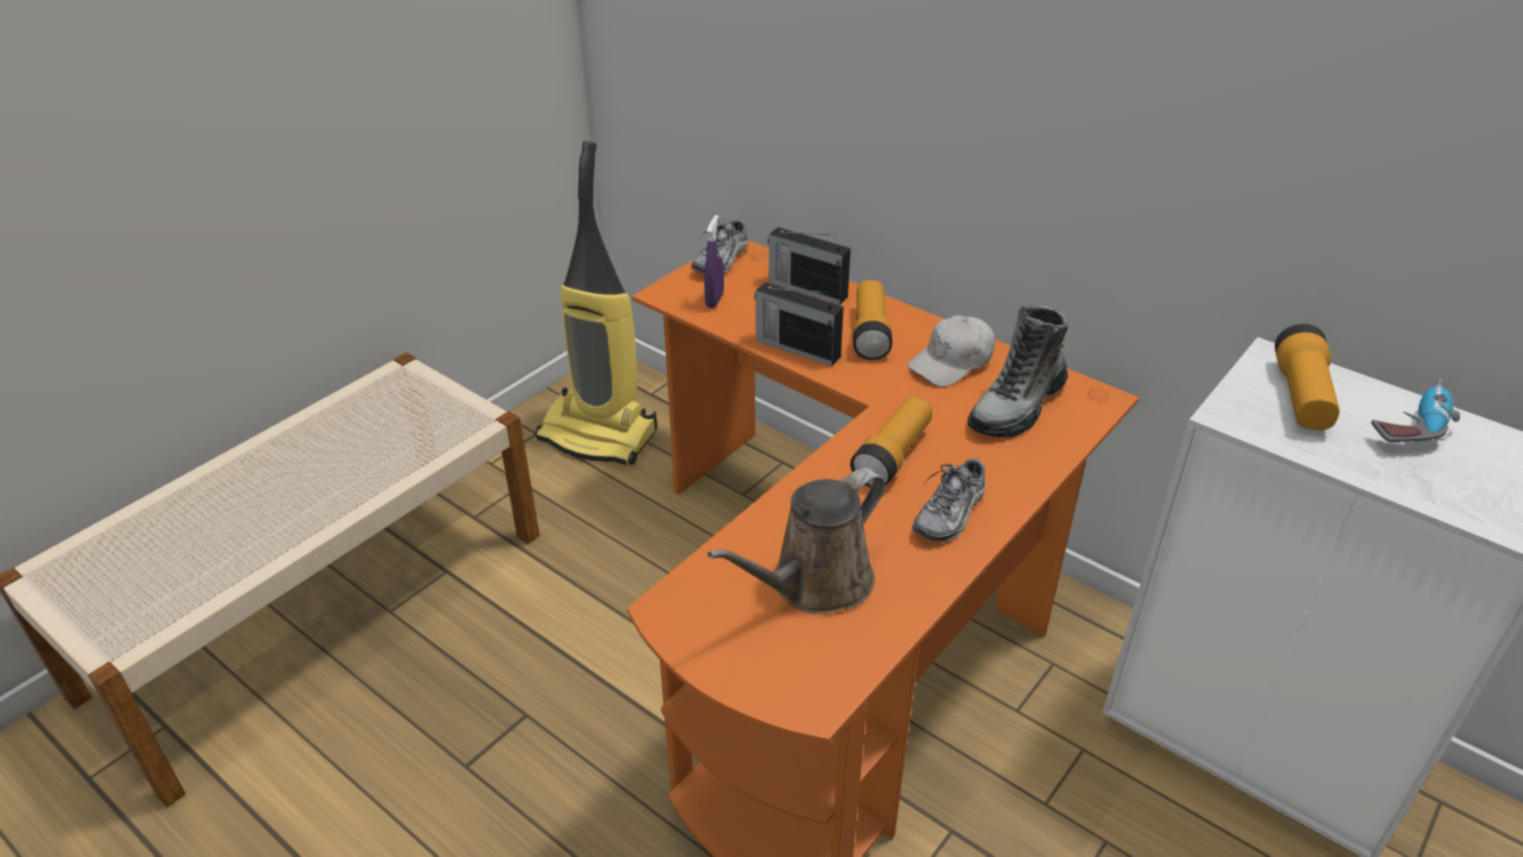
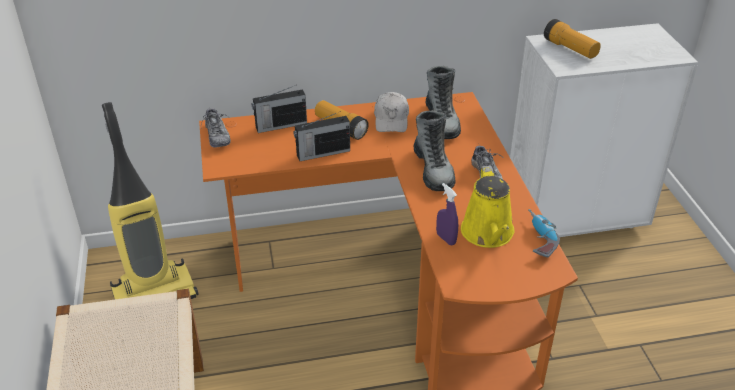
camera: 50 degrees left, 0 degrees up
(714, 300) = (248, 156): purple spray bottle -> purple spray bottle (446, 239)
(814, 584) = (488, 234): brown watering can -> yellow watering can
(893, 456) = (433, 170): flashlight -> boot
(1411, 423) = (607, 40): power drill -> power drill (538, 239)

